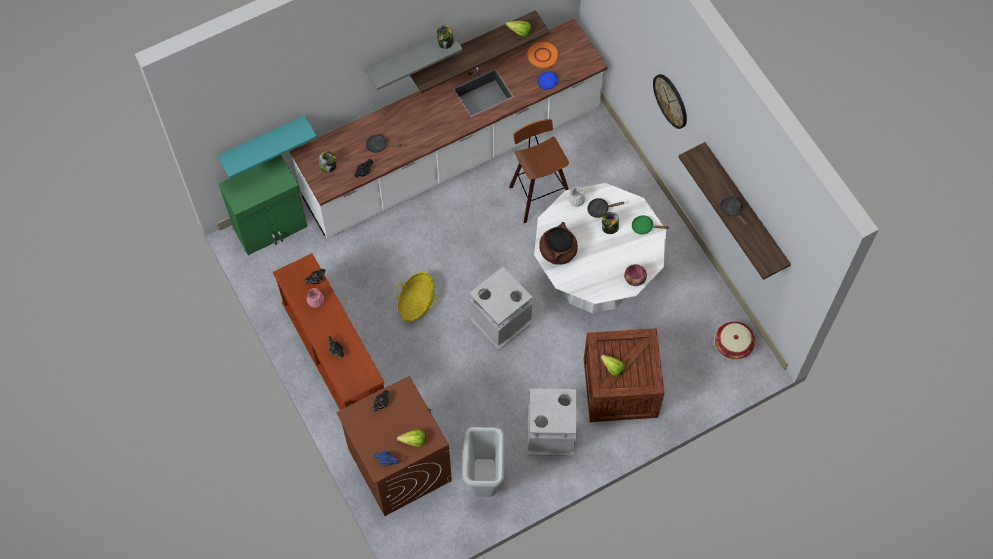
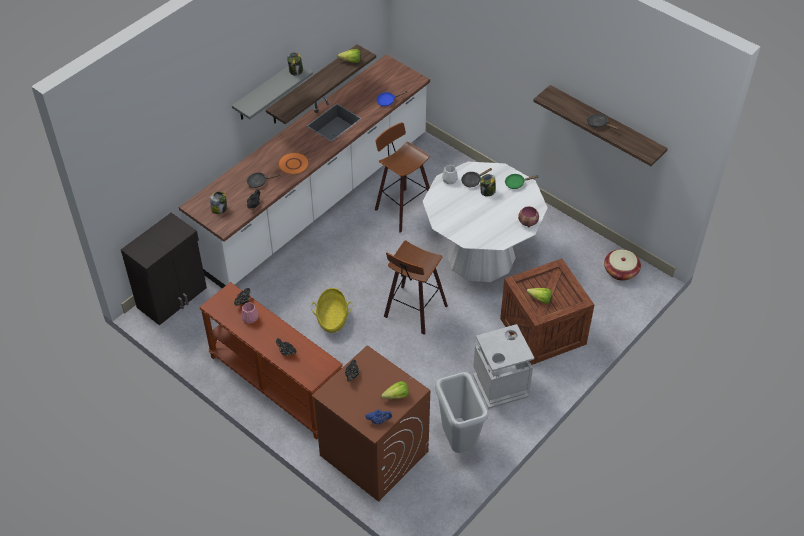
camera: 20 degrees left, 15 degrees down
(263, 142) = (154, 197): turquoise shelf -> none
(271, 228) = (173, 298): green cabinet -> black cabinet
(500, 322) = (413, 312): grey trash can -> stool
(542, 55) = (372, 84): orange plate -> orange plate (293, 164)
(557, 251) = (451, 220): brown cooking pot -> none
(671, 101) = (505, 68): wall clock -> none

